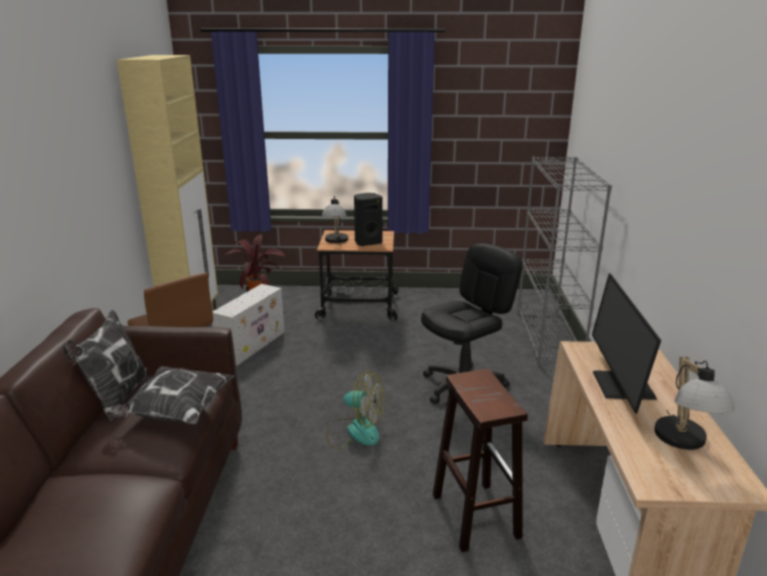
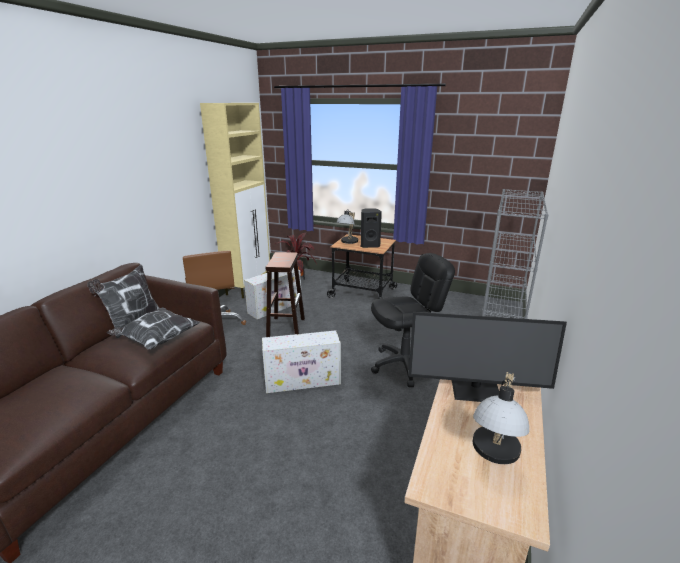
camera: 20 degrees right, 0 degrees up
(355, 431) = (303, 381): fan -> white storage box
(474, 514) = (350, 467): brown stool -> brown stool (286, 327)
(621, 385) = (475, 388): monitor -> monitor turned 105 degrees counterclockwise

